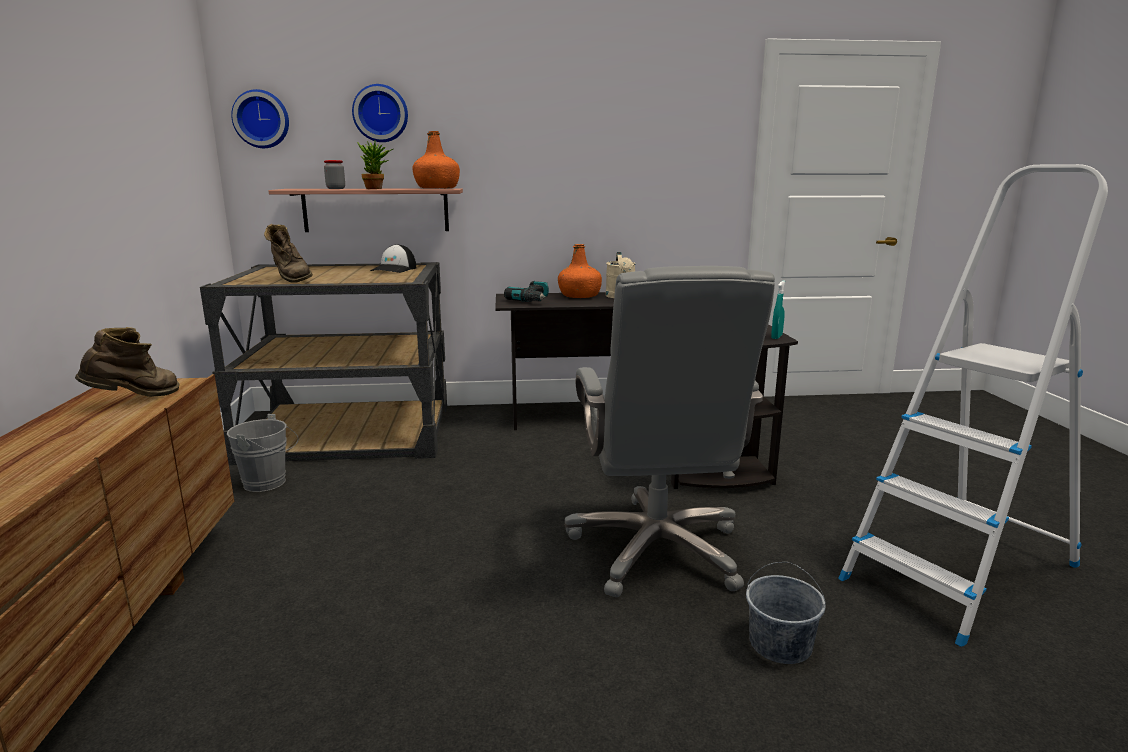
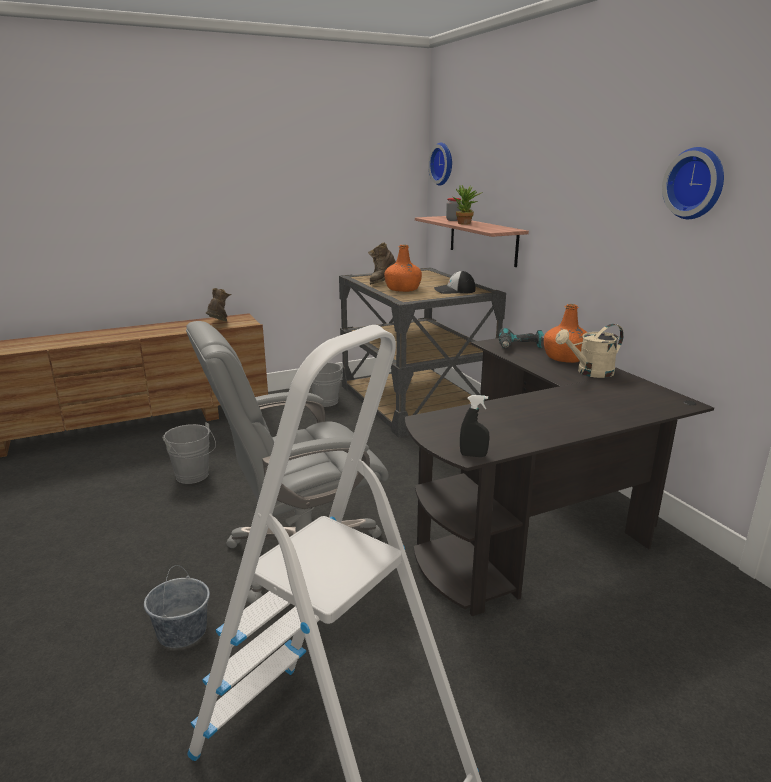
camera: 70 degrees right, 5 degrees up
(136, 400) = (219, 324): brown boot -> brown boot turned 105 degrees counterclockwise
(381, 113) = (493, 160): wall clock -> wall clock (696, 183)
(388, 619) = (194, 477): none -> grey bucket
(437, 188) = (497, 229): orange bottle -> orange bottle (403, 289)
(776, 337) = (473, 455): turquoise spray bottle -> black spray bottle

